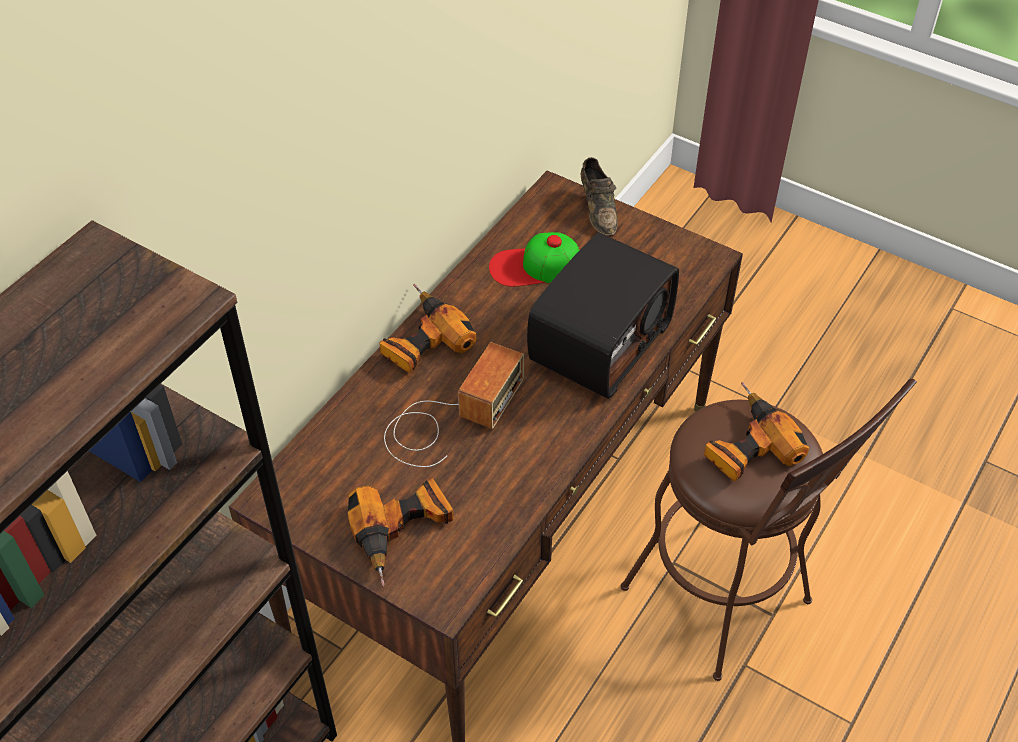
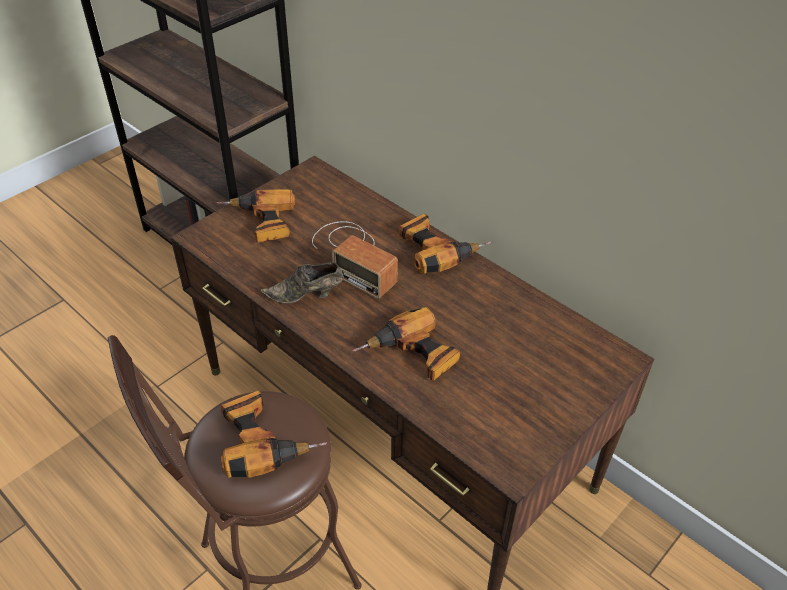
camera: 100 degrees right, 5 degrees down
(534, 266) = (514, 328): cap -> none
(598, 211) = (590, 388): brown shoe -> brown shoe (306, 296)
(598, 341) = (412, 356): radio -> power drill

